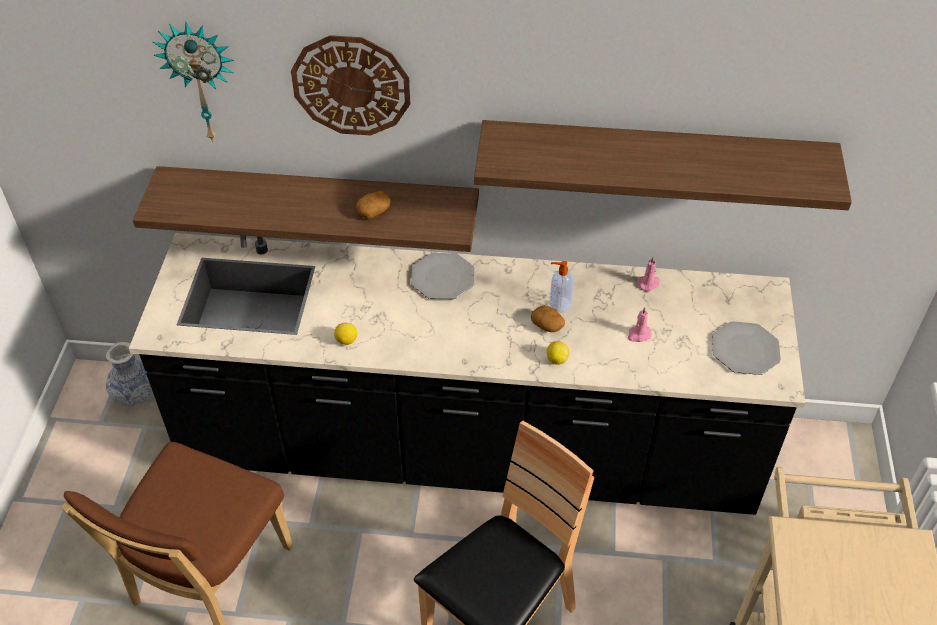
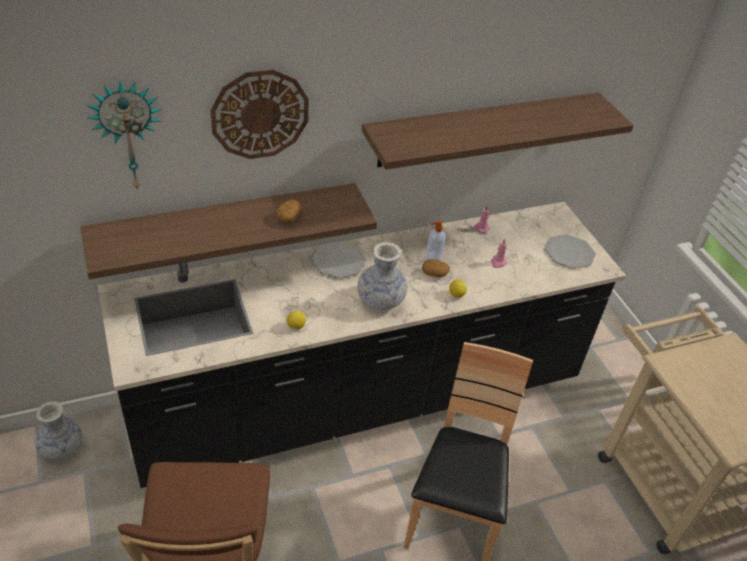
camera: 30 degrees left, 5 degrees down
(460, 339) = (380, 300): none -> vase

